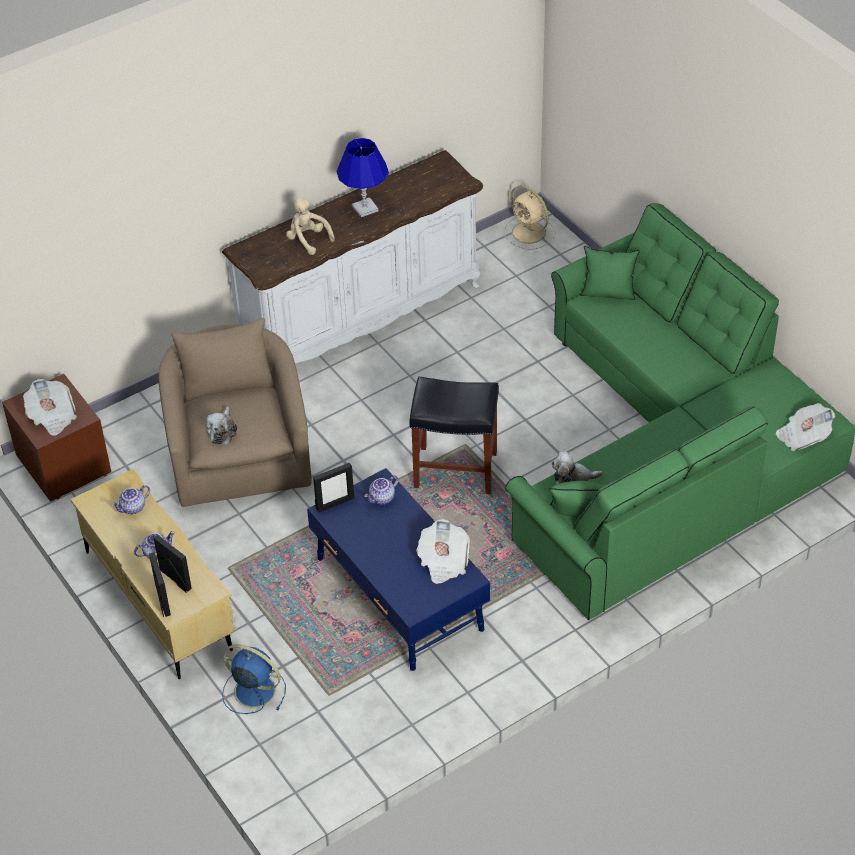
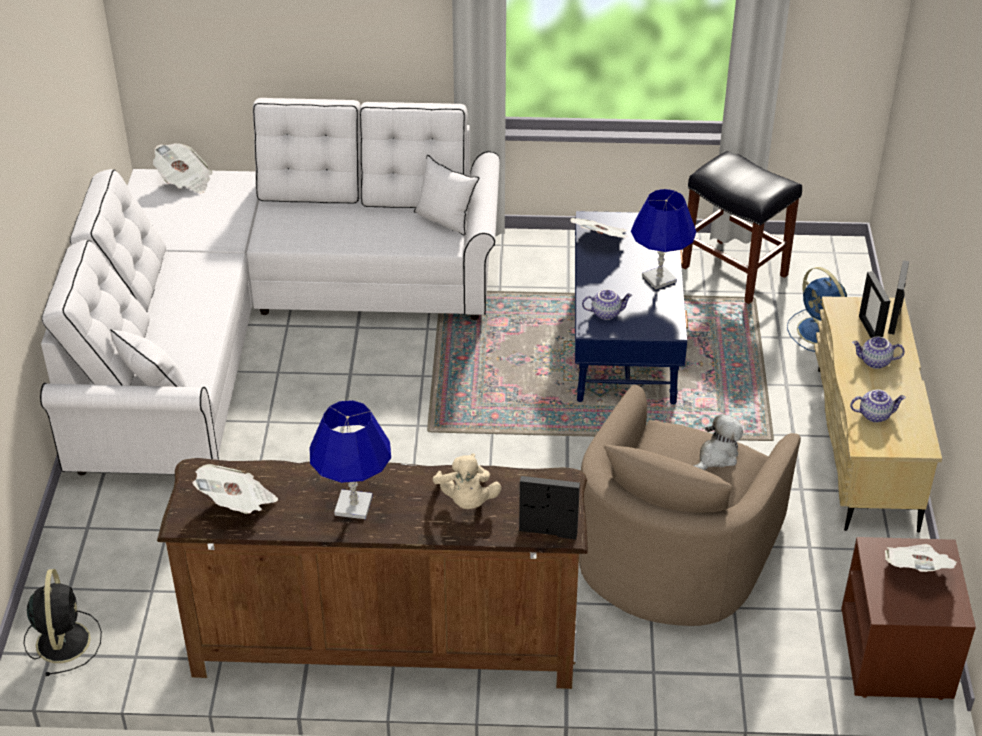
camera: 145 degrees left, 5 degrees down
(335, 503) = (655, 331): picture frame -> picture frame (548, 532)
(369, 550) = (659, 278): none -> blue table lamp
(425, 180) = (237, 503): none -> newspaper
(454, 470) = (465, 414): black stool -> black stool (736, 271)
(530, 233) = (63, 640): beige fan -> black fan
(573, 478) = (415, 244): plush toy -> none
(669, 456) = (257, 322): green sofa -> white sofa

